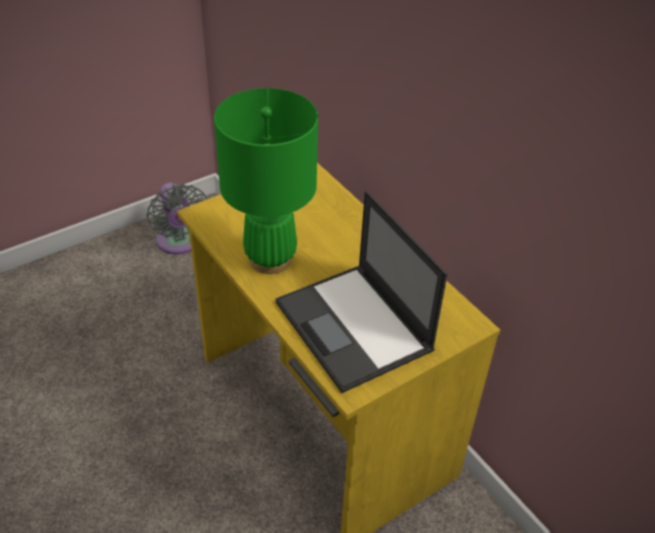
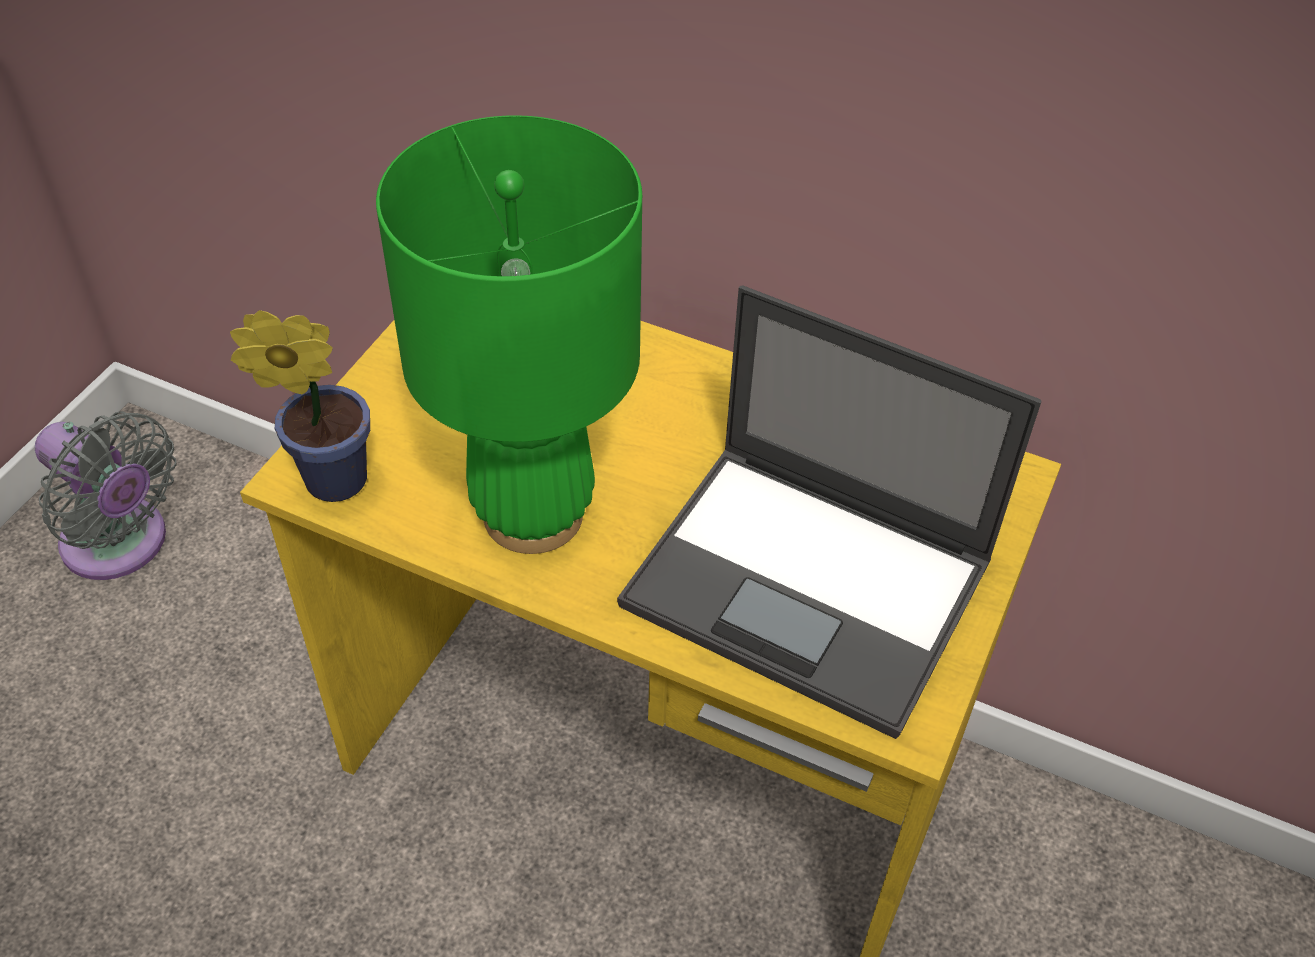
camera: 30 degrees left, 5 degrees up
(208, 218) = (327, 479): none -> potted plant

